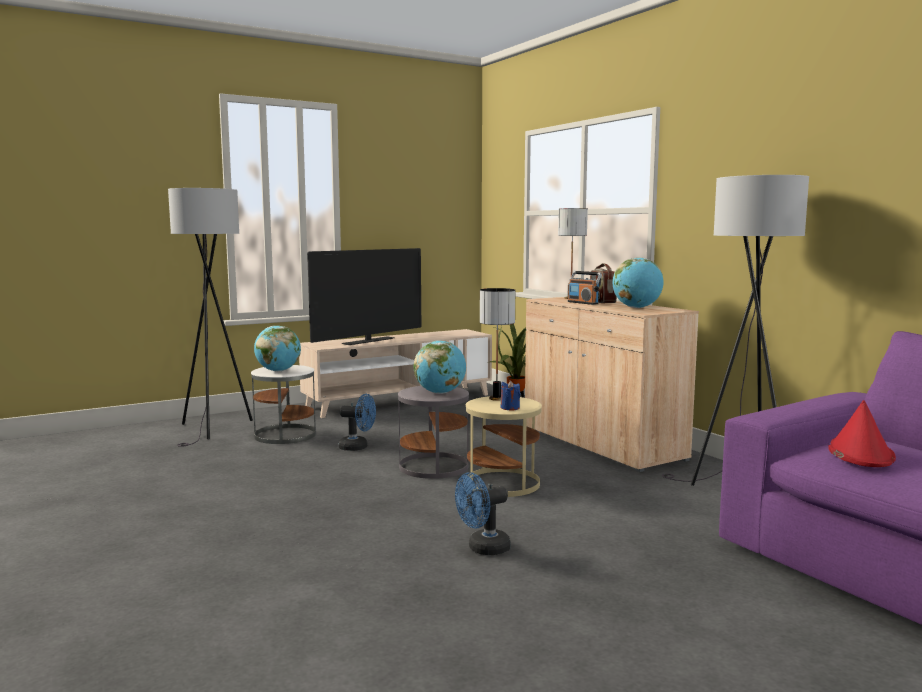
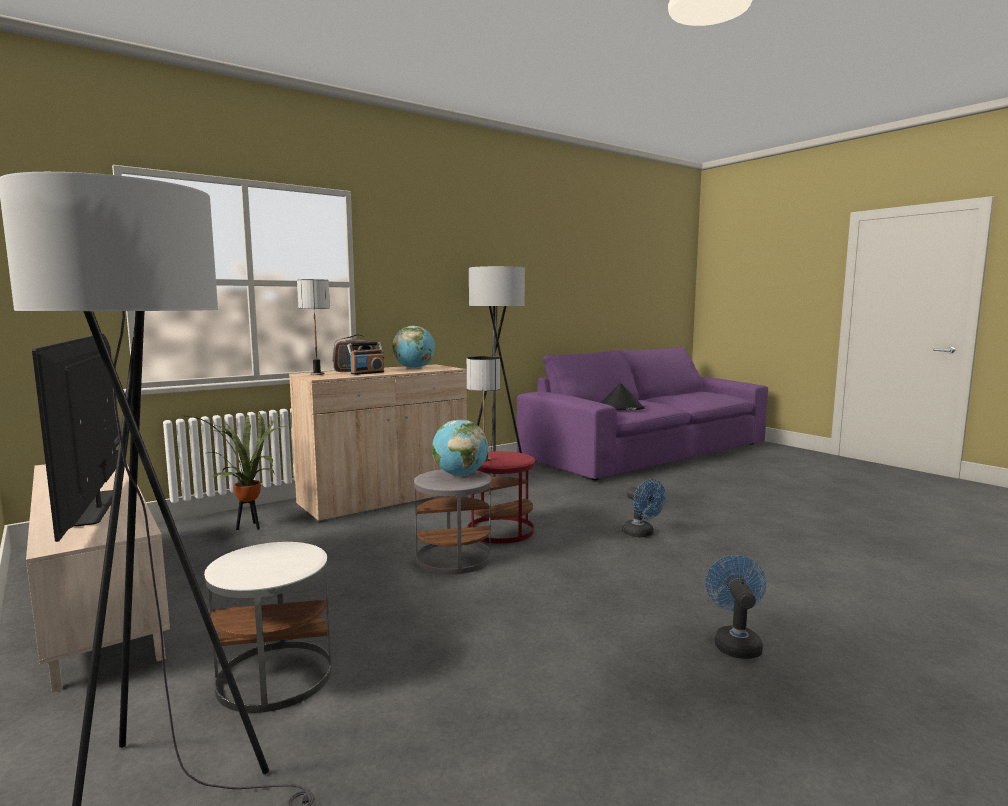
camera: 95 degrees left, 0 degrees up
(278, 371) = (281, 562): globe -> none
(358, 447) = (369, 605): blue fan -> blue fan (735, 643)
(368, 341) = (97, 508): television -> television turned 150 degrees counterclockwise
(503, 483) = (500, 530): beige side table -> red side table
(510, 408) = (518, 456): blue candle -> none
(860, 454) = (620, 408): red hat -> black hat

